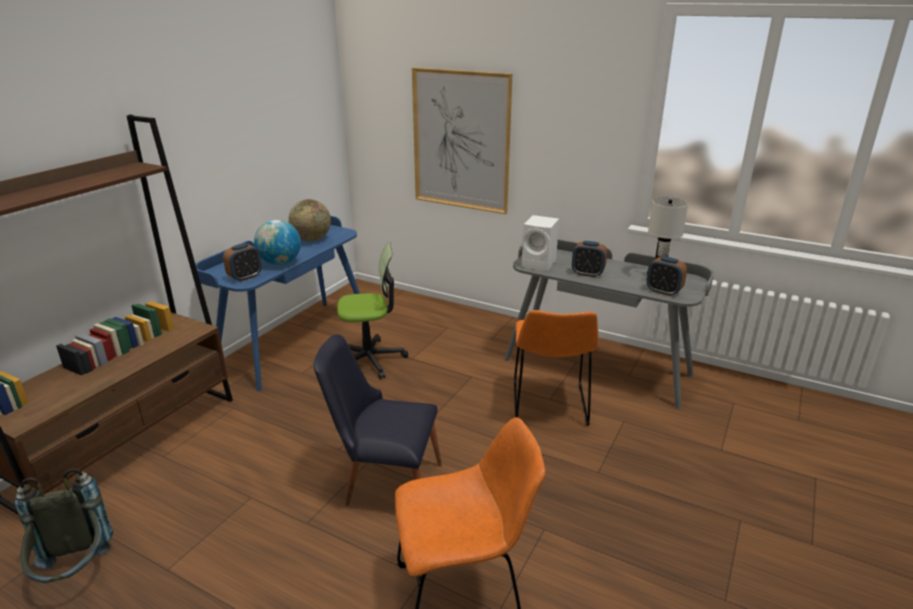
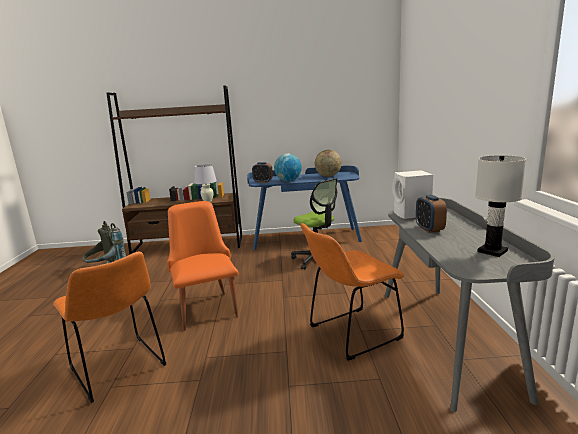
camera: 60 degrees right, 10 degrees down
(170, 344) = (208, 201): none -> white table lamp
(384, 482) = (206, 306): black chair -> orange chair
(461, 141) = (436, 115): picture -> none
(663, 291) = (459, 260): alarm clock -> none

